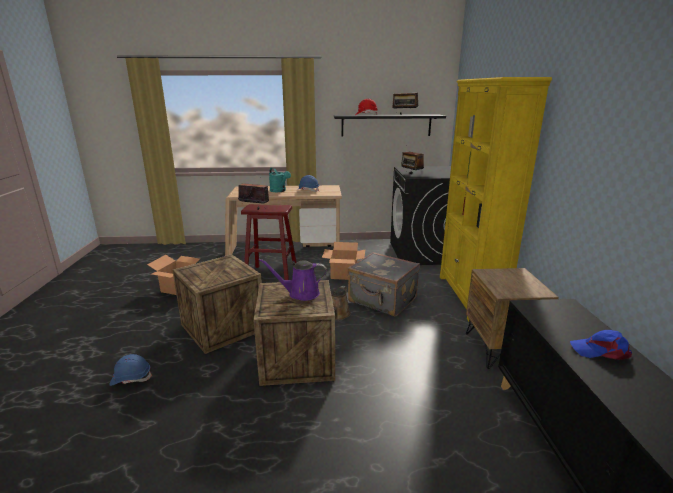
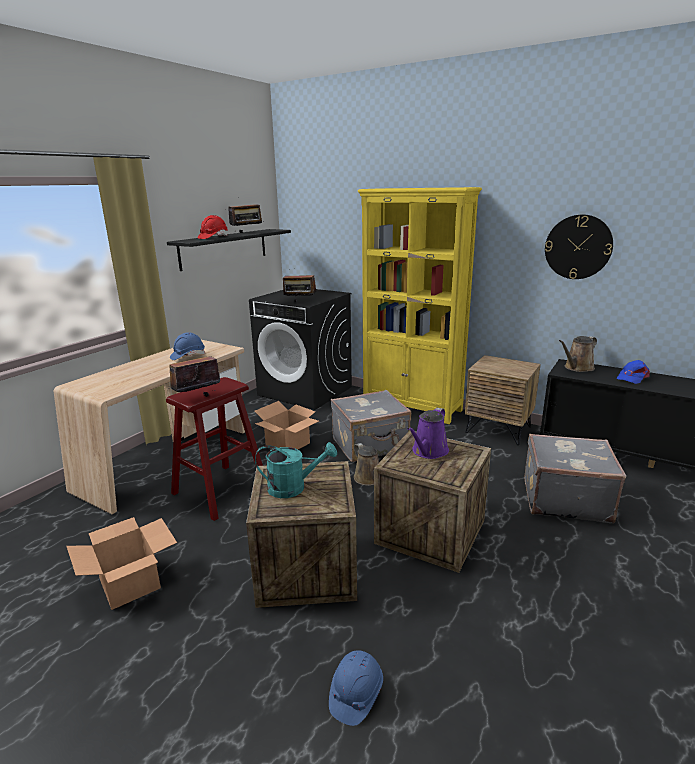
camera: 55 degrees left, 0 degrees up
(279, 191) = (152, 368): turquoise watering can -> turquoise watering can (293, 487)
(420, 420) = (564, 499): none -> grey suitcase
(562, 312) = (577, 368): none -> brown watering can
(617, 158) = (578, 247): none -> wall clock

